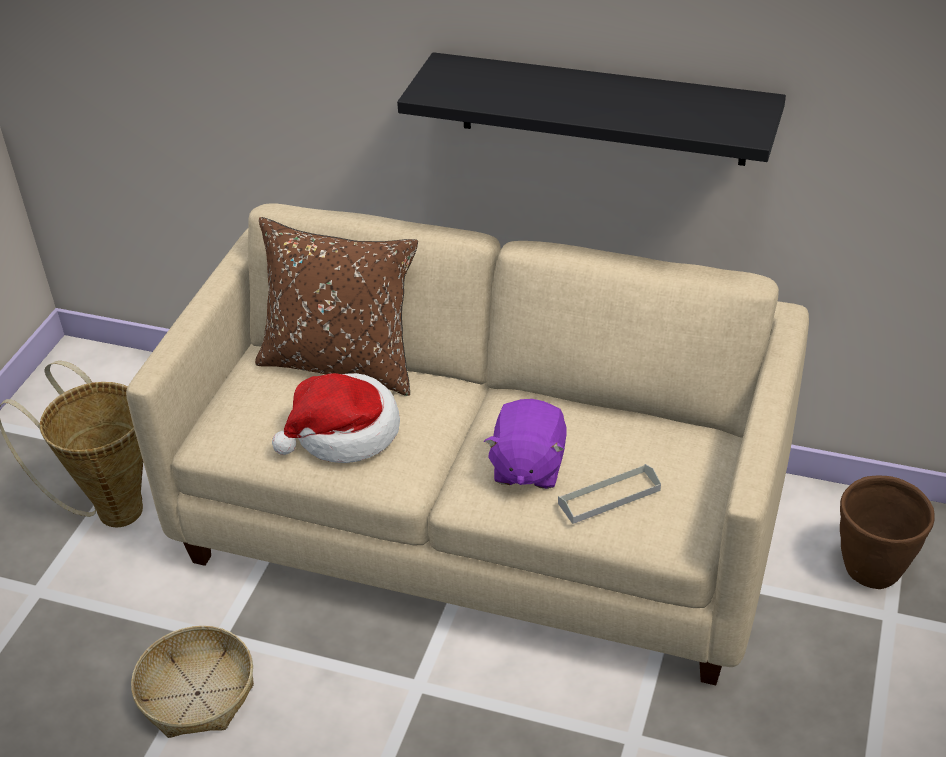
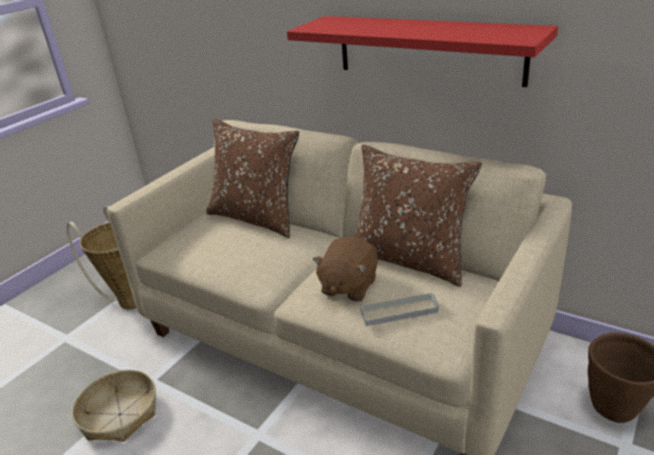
camera: 15 degrees right, 10 degrees down
(344, 433) = (238, 253): hat -> none
(527, 466) = (348, 286): purple plush toy -> brown plush toy
(598, 413) = (409, 259): none -> brown pillow
(602, 109) = (428, 49): black shelf -> red shelf

